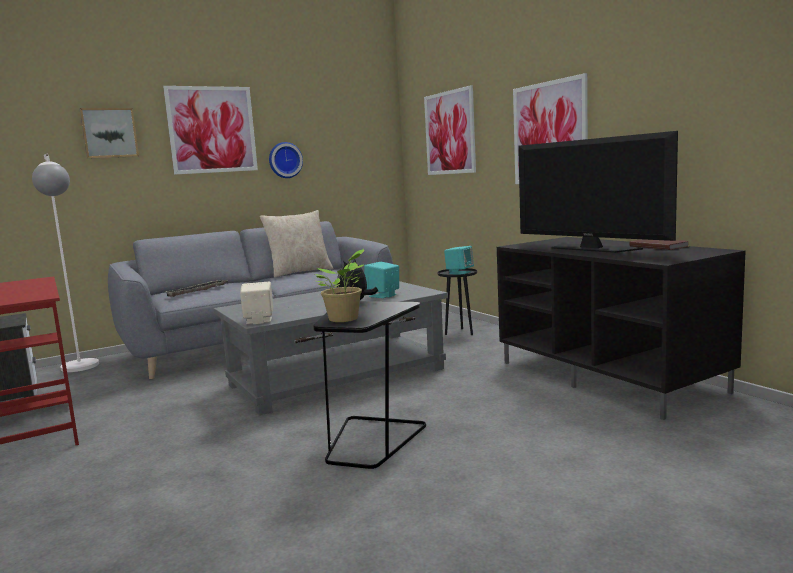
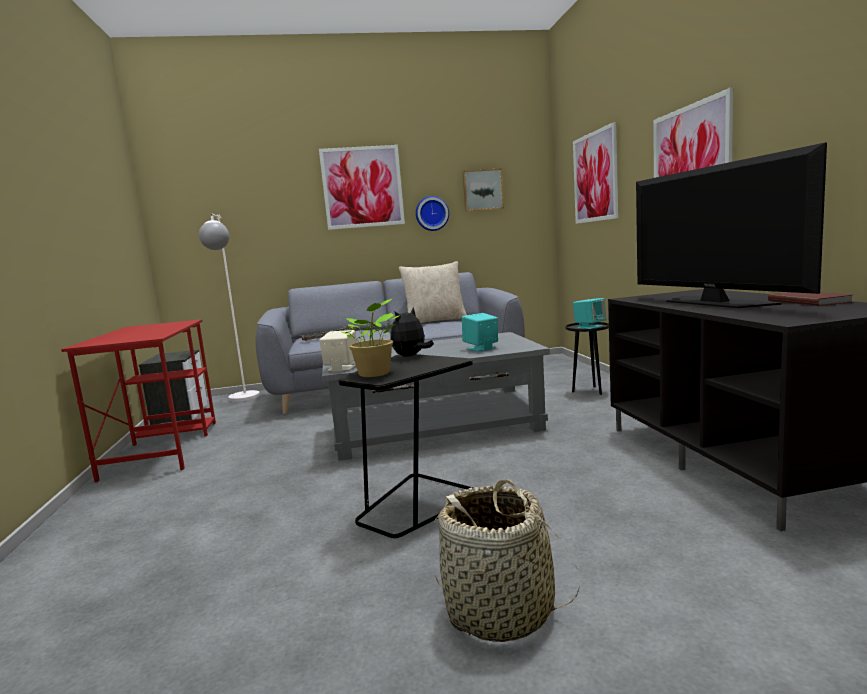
camera: 20 degrees right, 0 degrees up
(109, 133) = (272, 194): picture -> picture (482, 190)
(502, 501) = (500, 611): none -> basket

